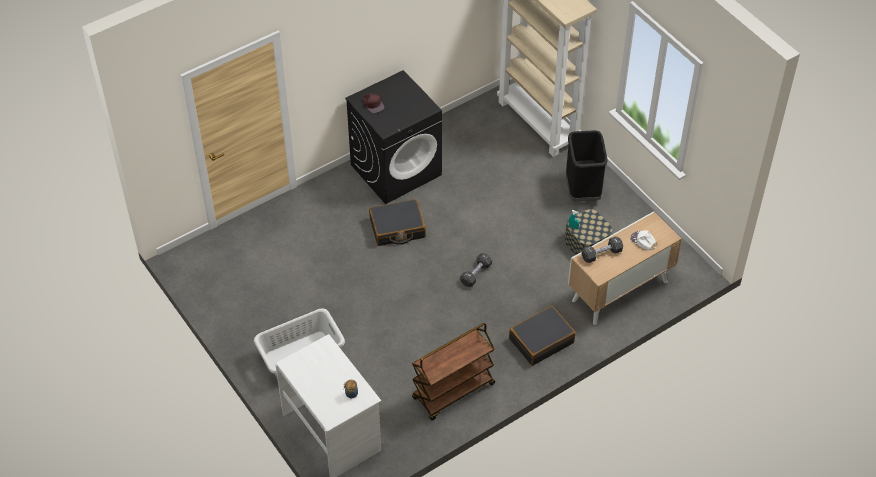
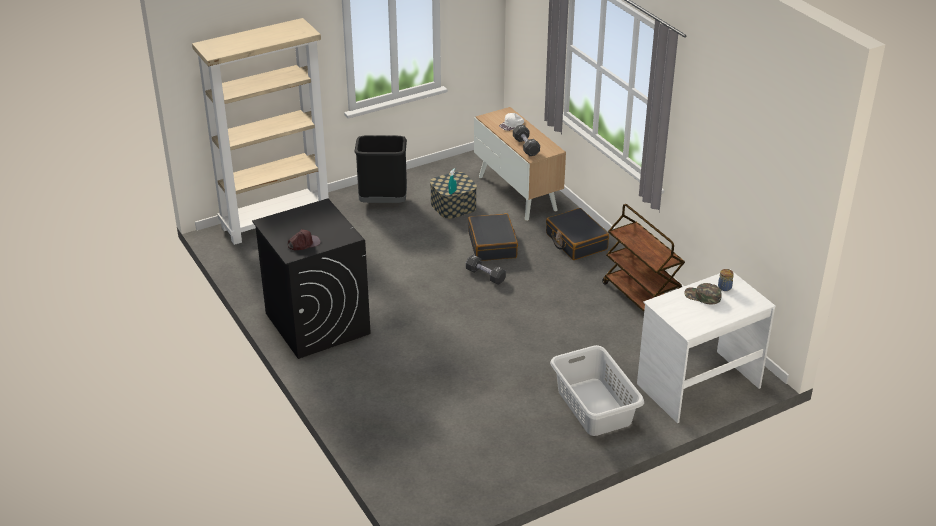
camera: 85 degrees left, 15 degrees down
(337, 376) = (702, 296): none -> green cap
(397, 228) = (410, 326): black suitcase -> black suitcase (492, 245)

